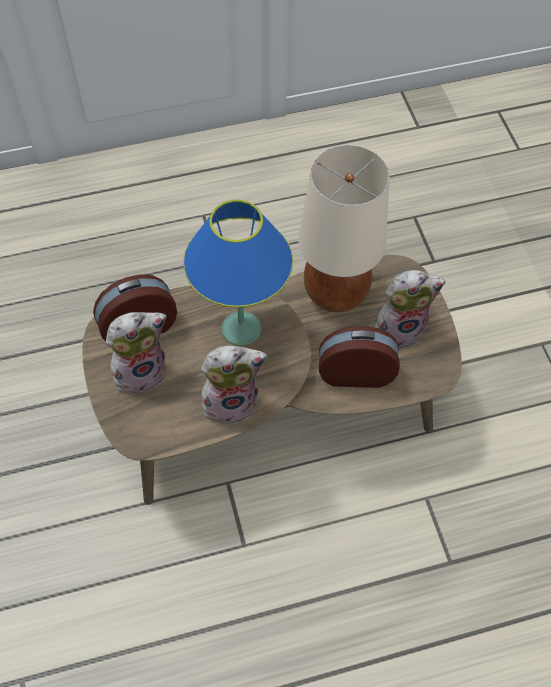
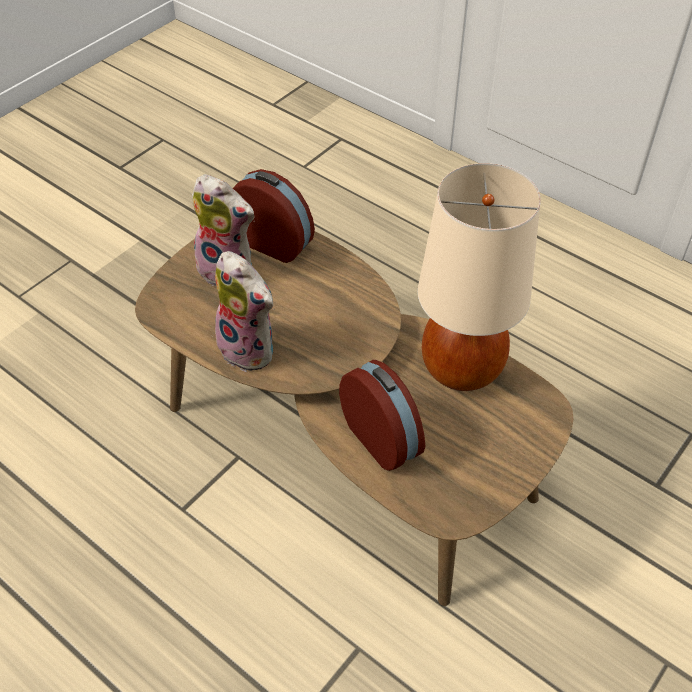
camera: 55 degrees right, 10 degrees down
(242, 328) = (338, 312): blue table lamp -> none
(399, 329) = (472, 447): plush toy -> none

